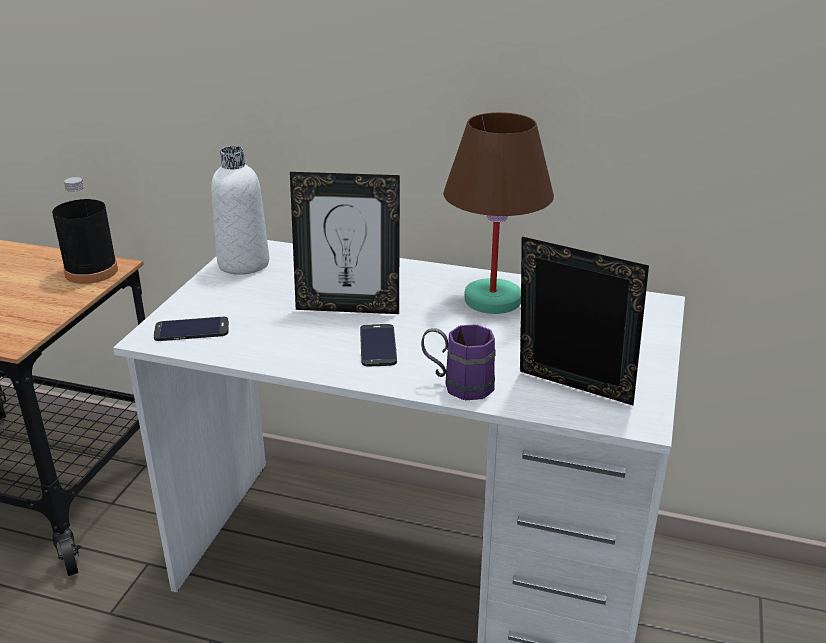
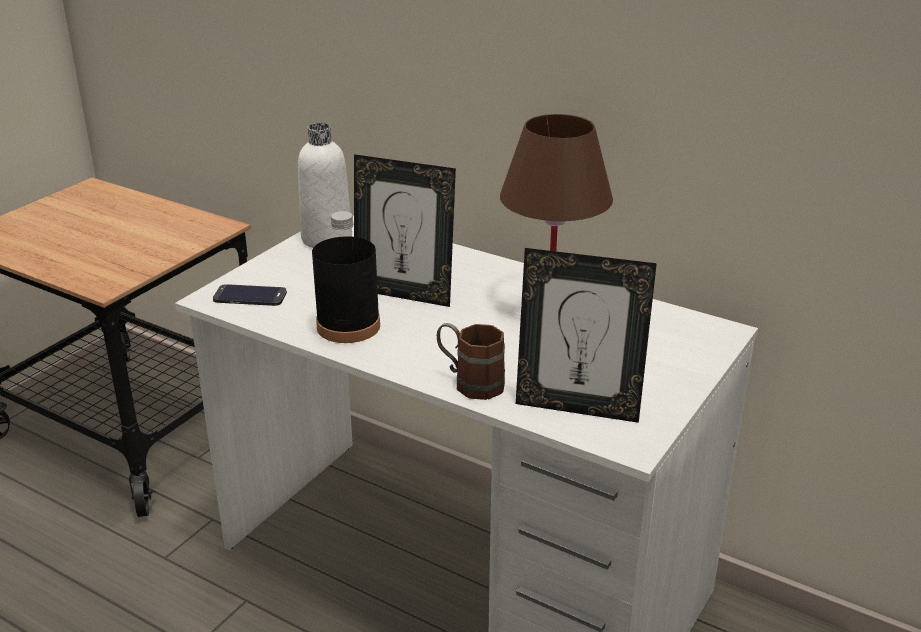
camera: 15 degrees right, 0 degrees up
(91, 272) = (199, 230): black bottle -> black bottle (348, 326)
(378, 345) = (413, 334): phone -> none
(457, 384) = (469, 382): purple mug -> brown mug
(571, 393) = (578, 407): picture frame -> picture frame turned 150 degrees clockwise

